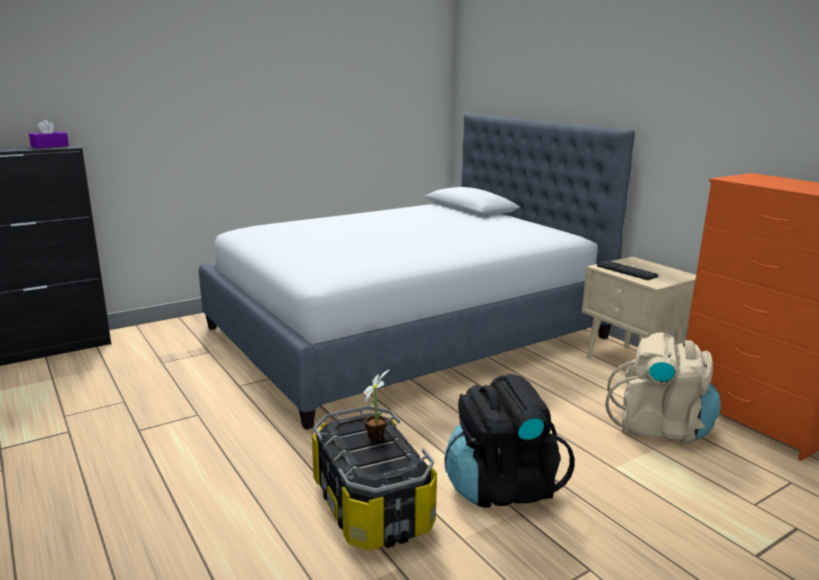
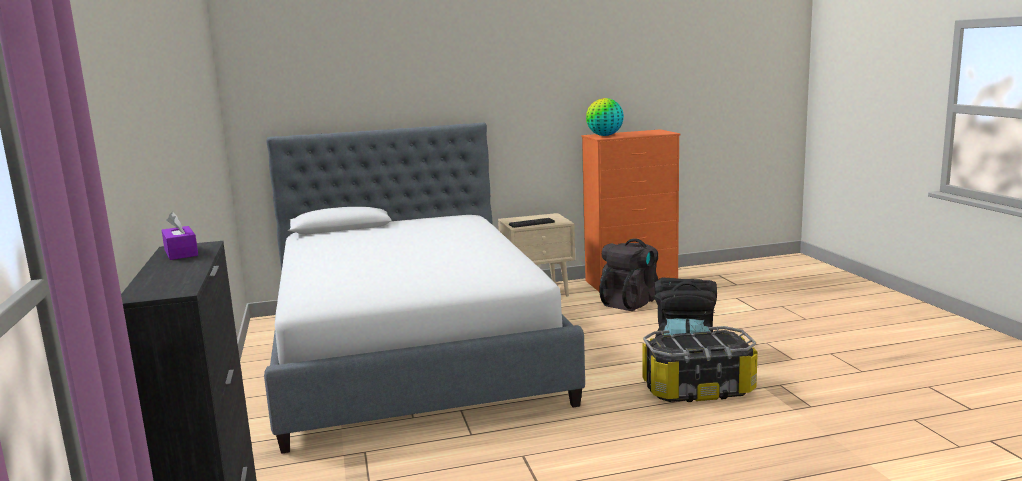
camera: 70 degrees left, 5 degrees down
(376, 435) = (685, 339): potted plant -> none
(659, 427) = (630, 302): beige backpack -> black backpack
(756, 178) = (605, 135): none -> globe

